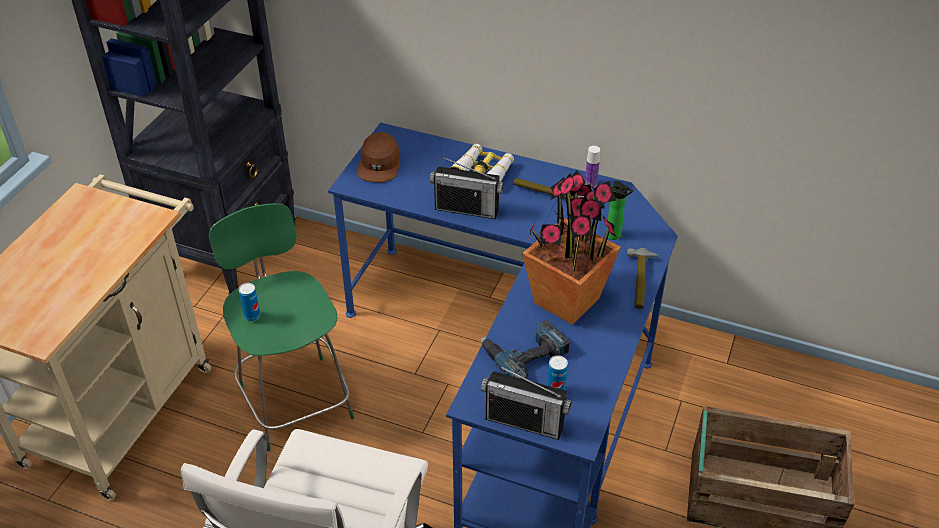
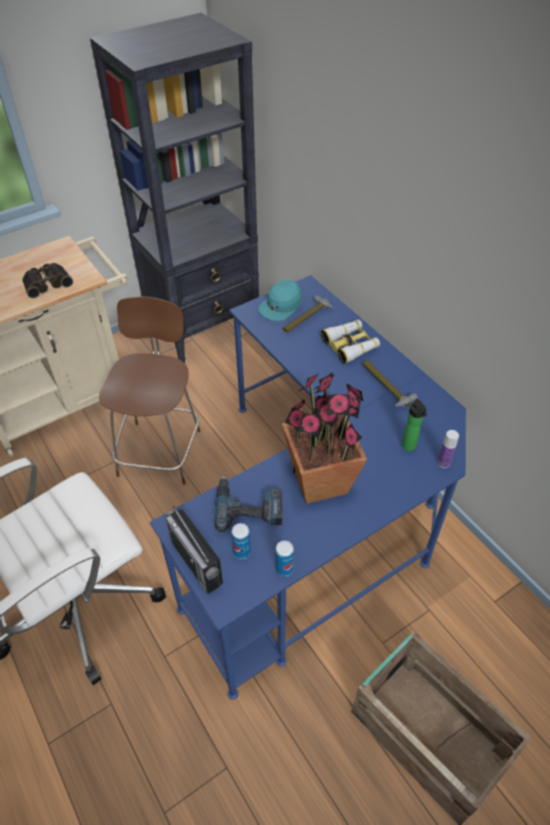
camera: 35 degrees right, 5 degrees up
(108, 243) = (47, 283): none -> binoculars
(252, 316) = (125, 377): can -> can (284, 569)
(294, 399) = (160, 450): green stool -> brown stool
(379, 164) = (281, 306): brown cap -> turquoise cap
(467, 209) = (311, 369): radio -> none
(590, 184) = (428, 393): bottle -> bottle (443, 463)
(640, 282) = (395, 497): hammer -> hammer (306, 319)

